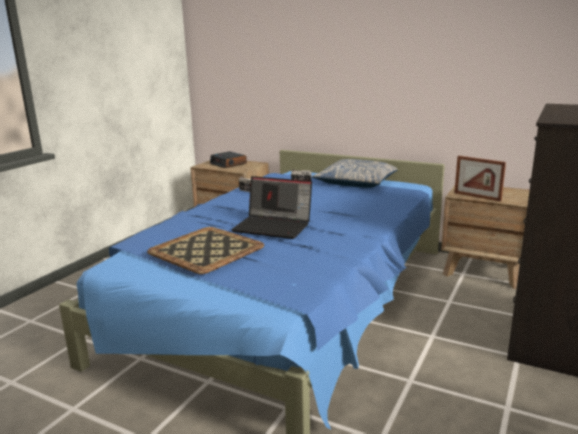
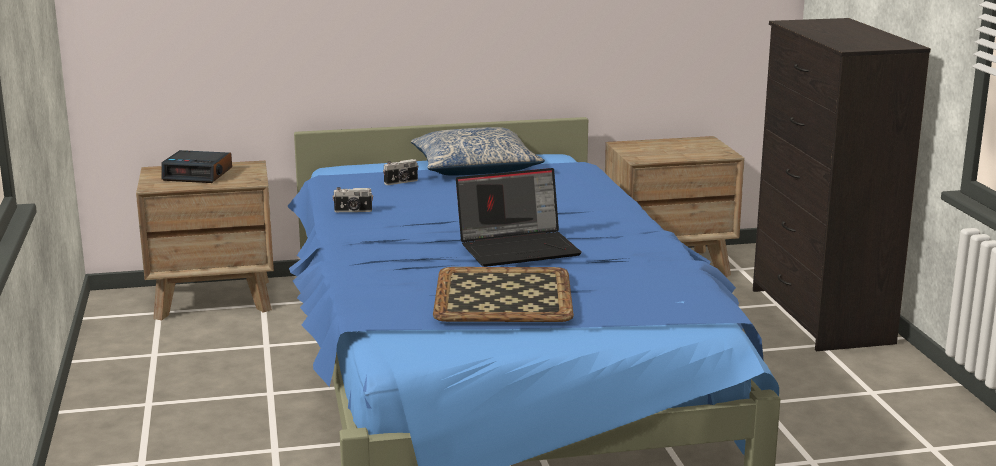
camera: 40 degrees left, 0 degrees up
(477, 196) = (666, 157): picture frame -> none

